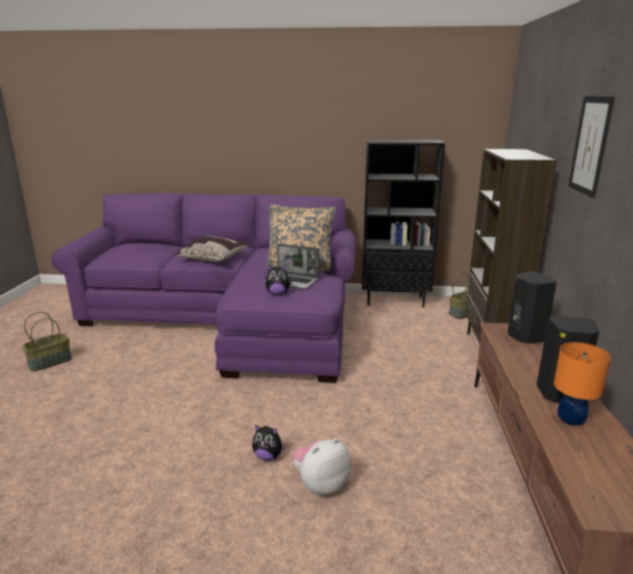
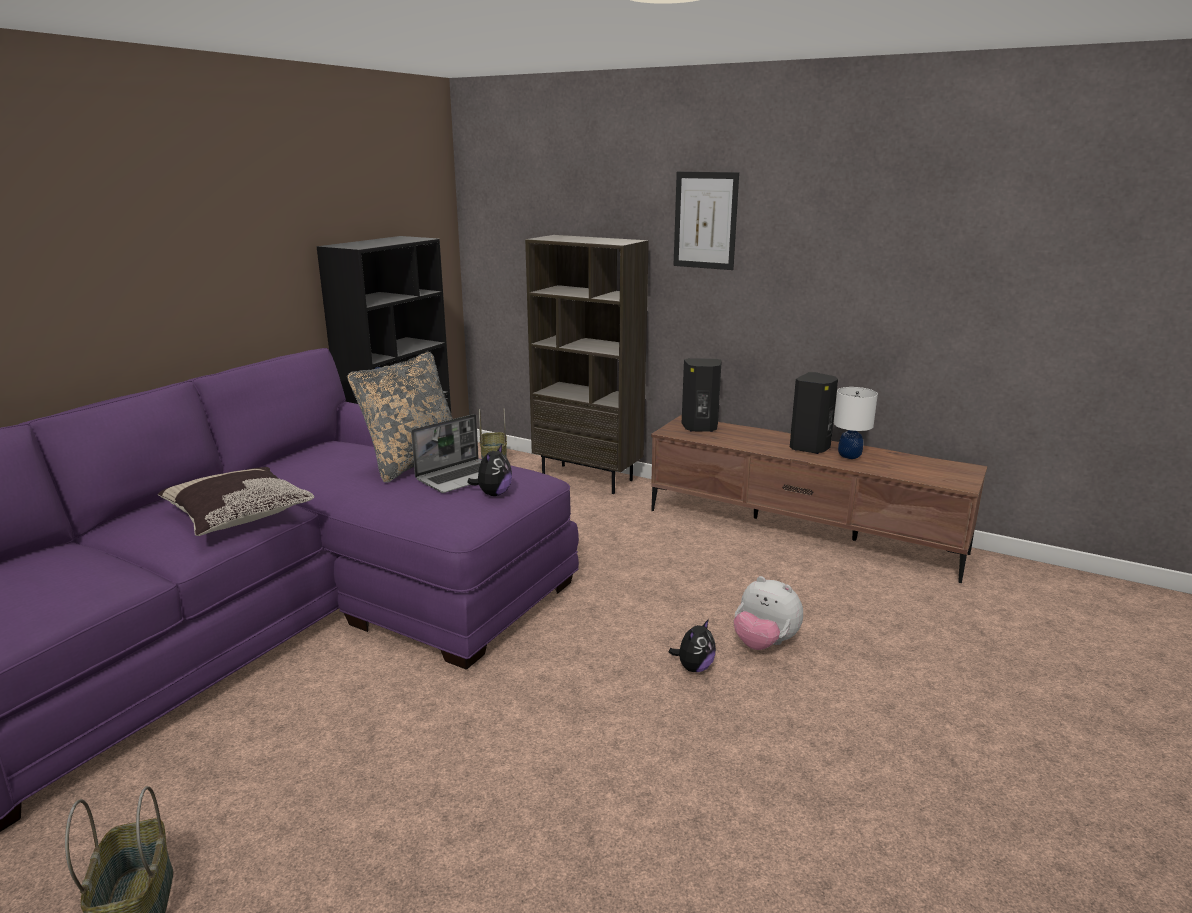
camera: 65 degrees left, 0 degrees up
(321, 485) = (764, 644): plush toy -> plush toy turned 45 degrees counterclockwise
(569, 420) = (849, 457): orange table lamp -> white table lamp

